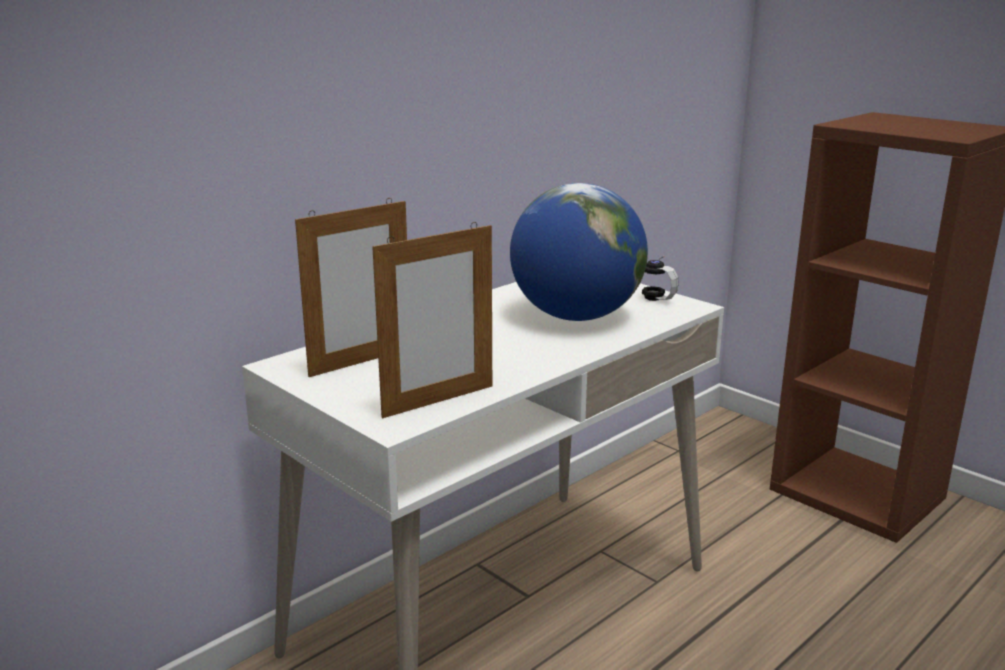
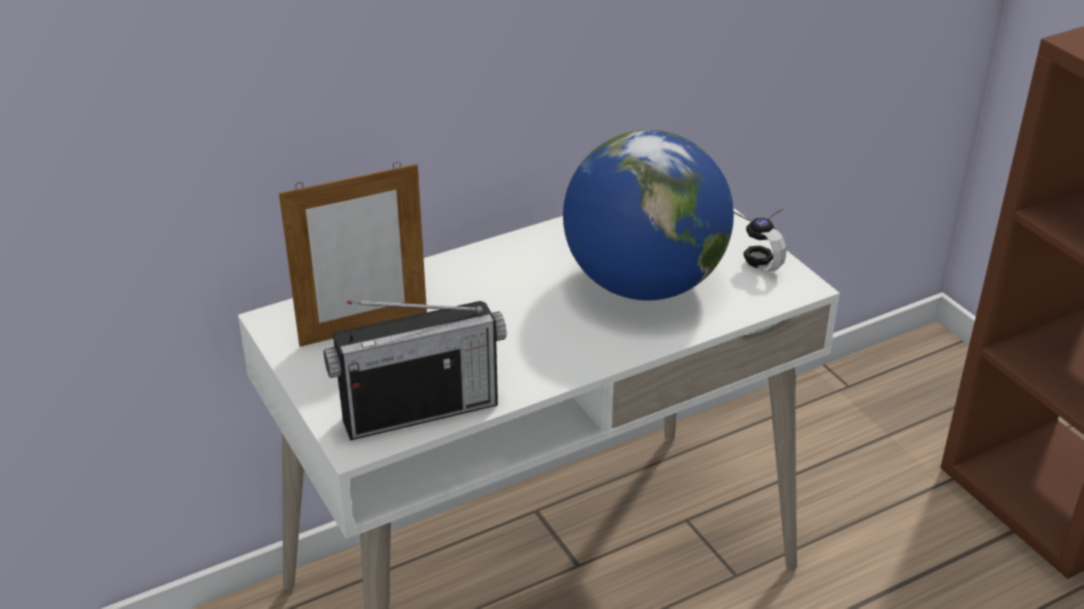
camera: 15 degrees right, 15 degrees up
(438, 401) = (419, 411): picture frame -> radio

